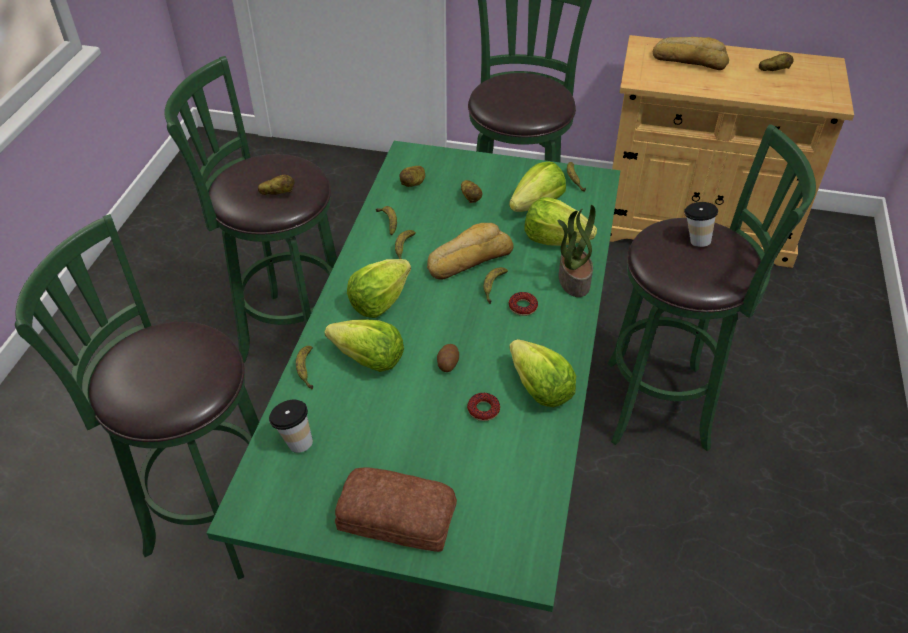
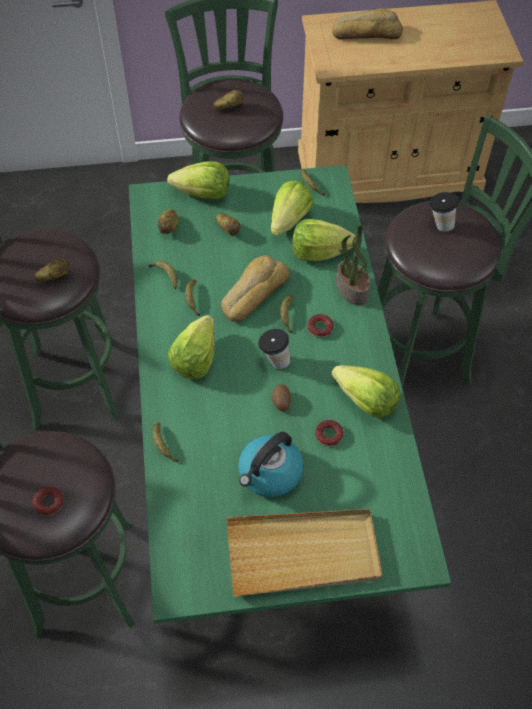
camera: 20 degrees left, 10 degrees up
(161, 383) = (49, 502): none -> donut
(295, 441) = (186, 514): cup -> cup (274, 361)
(368, 359) = (212, 419): lettuce -> lettuce (203, 194)
(397, 518) = (303, 553): bread -> beige tray
(401, 428) = (270, 474): none -> kettle
(773, 70) = (442, 28): potato -> potato (229, 107)

